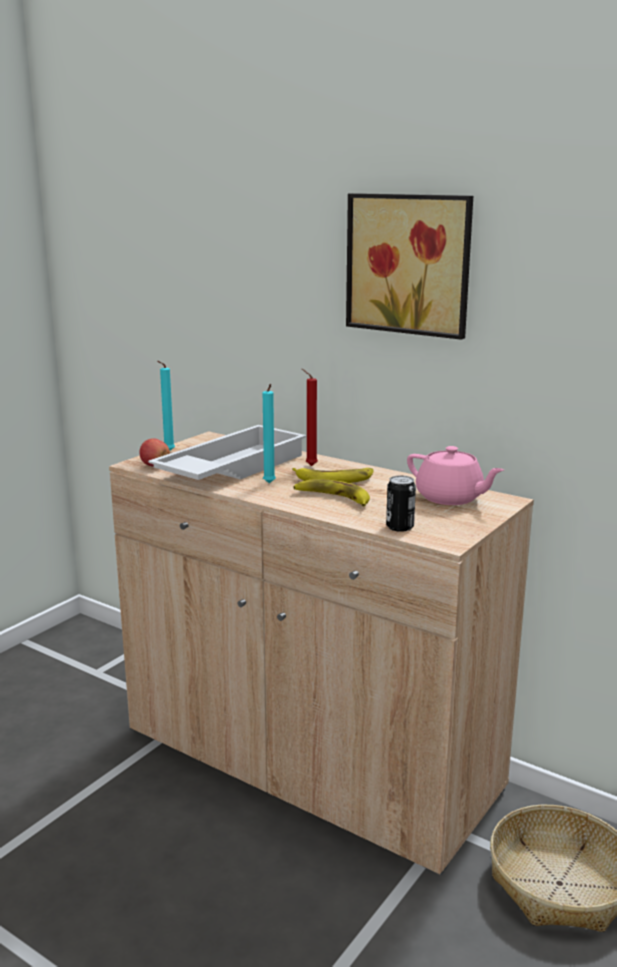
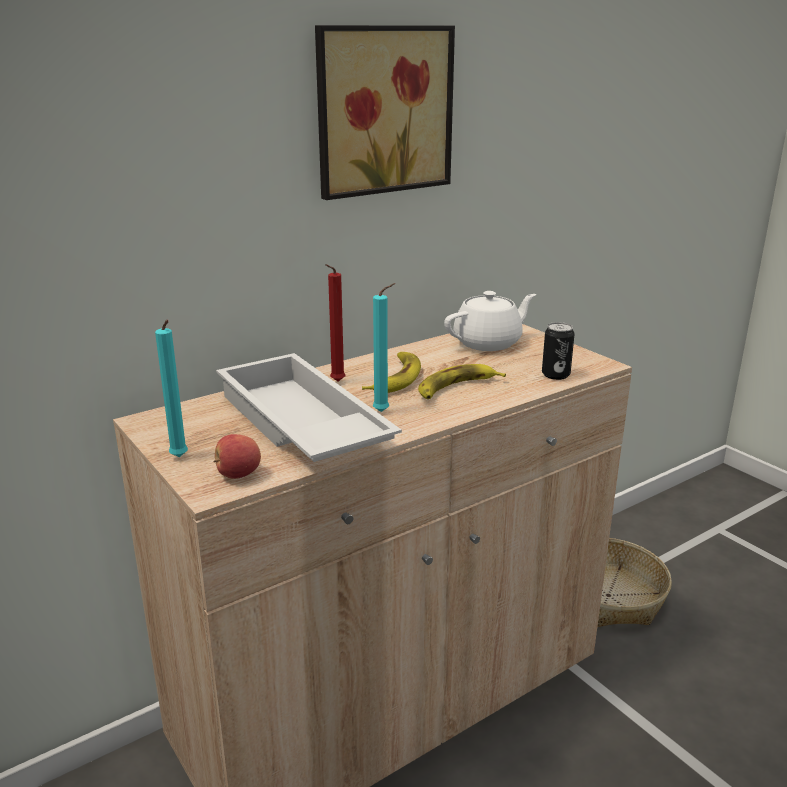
camera: 70 degrees left, 5 degrees up
(450, 498) = (488, 343): pink teapot -> white teapot

